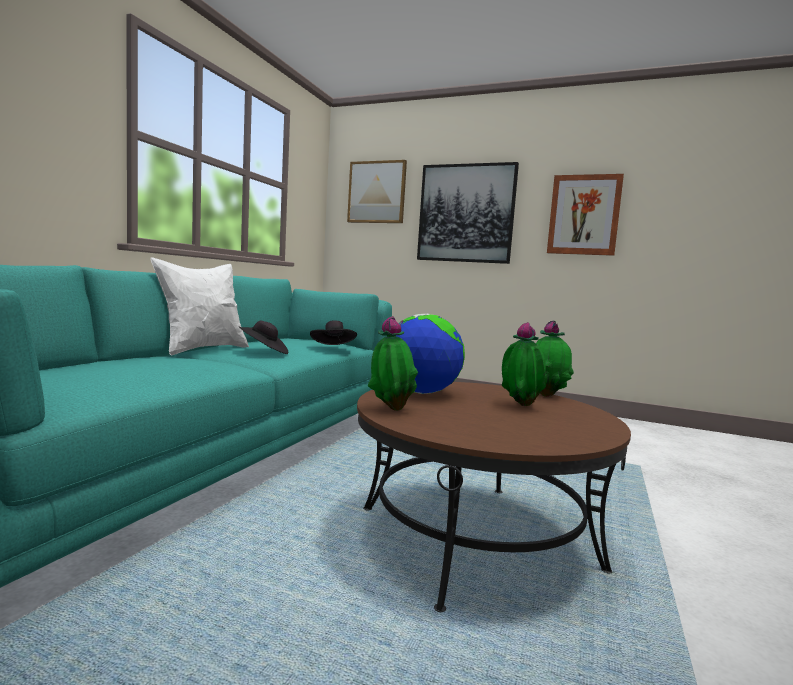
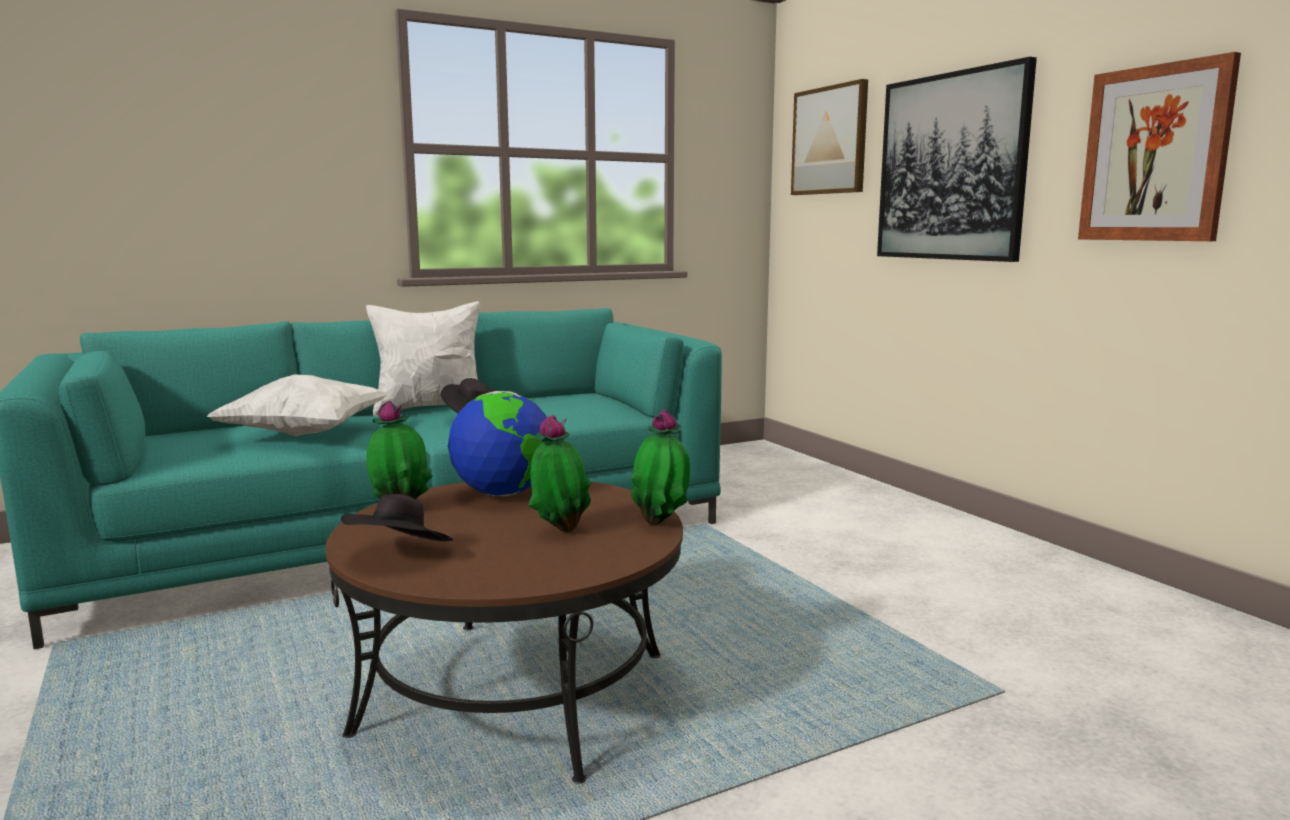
camera: 40 degrees right, 5 degrees up
(157, 369) = (306, 434): none -> white pillow
(333, 347) = (583, 415): black hat -> black hat (399, 554)

